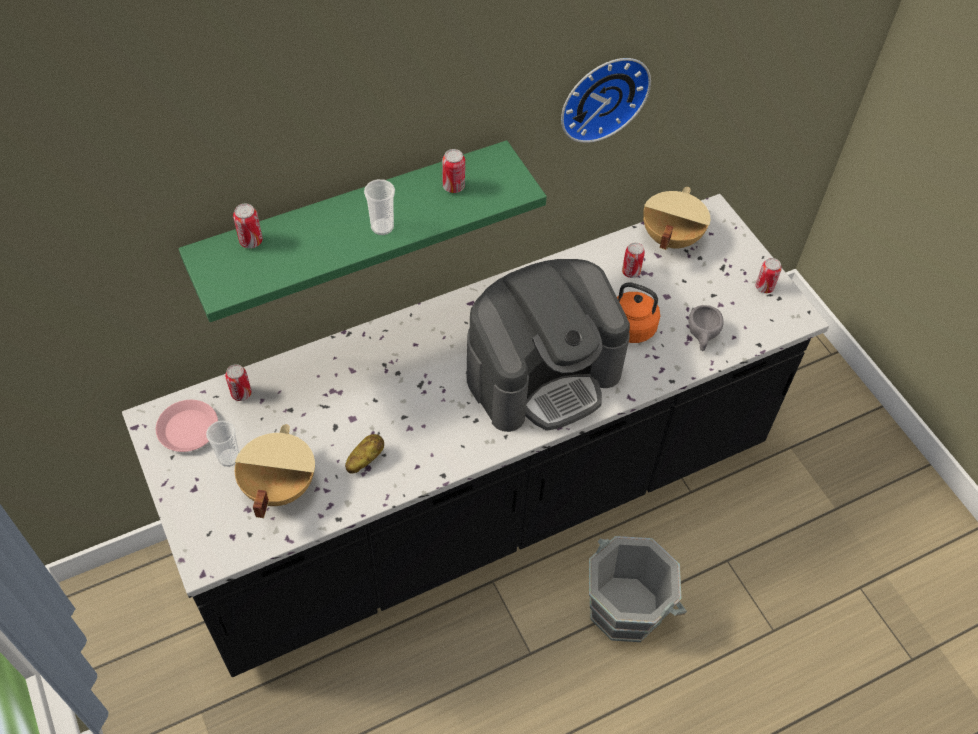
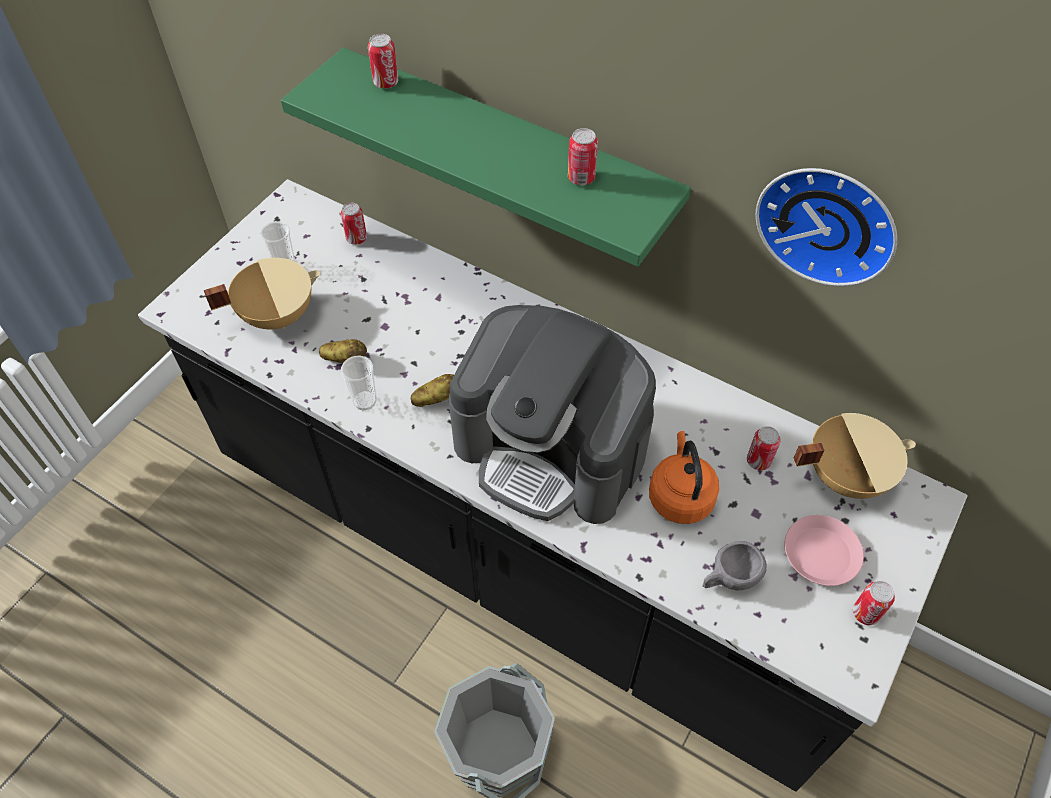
camera: 60 degrees right, 0 degrees up
(188, 429) = (296, 226): pink plate -> pink plate (821, 553)
(382, 227) = (478, 154): cup -> cup (364, 401)
(449, 419) = (437, 399): none -> potato

